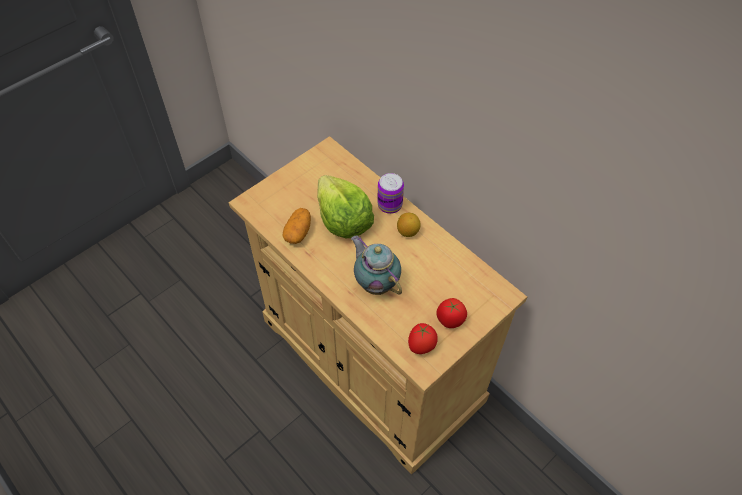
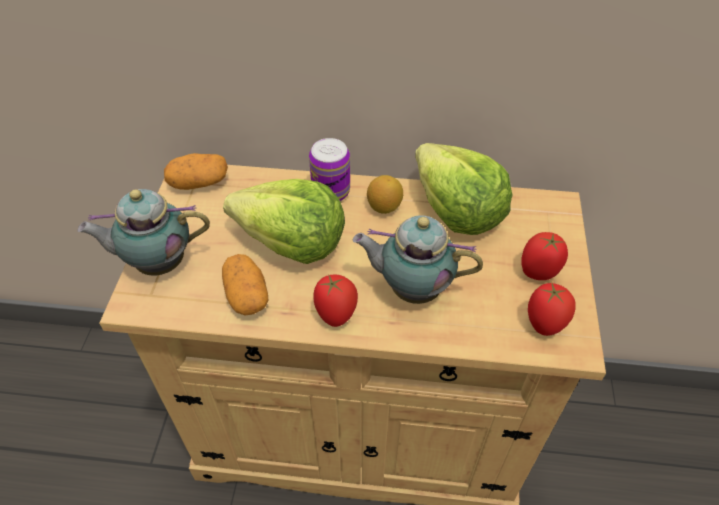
camera: 40 degrees left, 5 degrees down
(275, 189) = (157, 263): none -> teapot
(328, 270) = (336, 314): none -> tomato
(330, 158) = (199, 183): none -> potato
(444, 259) = (456, 211): none -> lettuce

